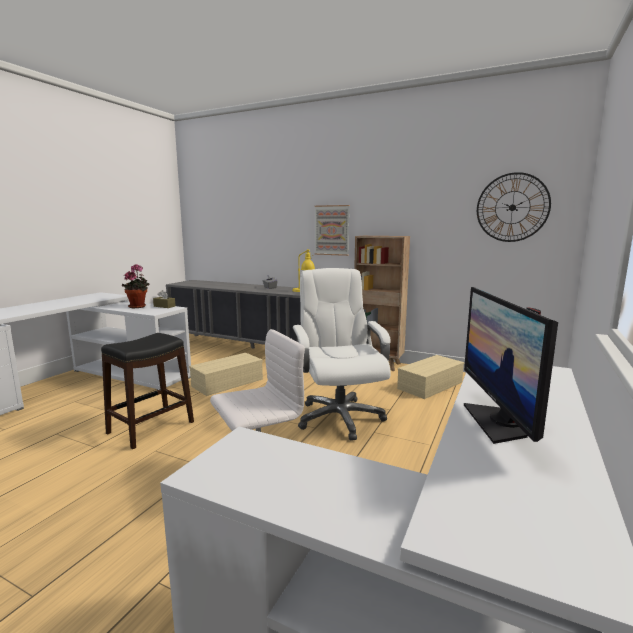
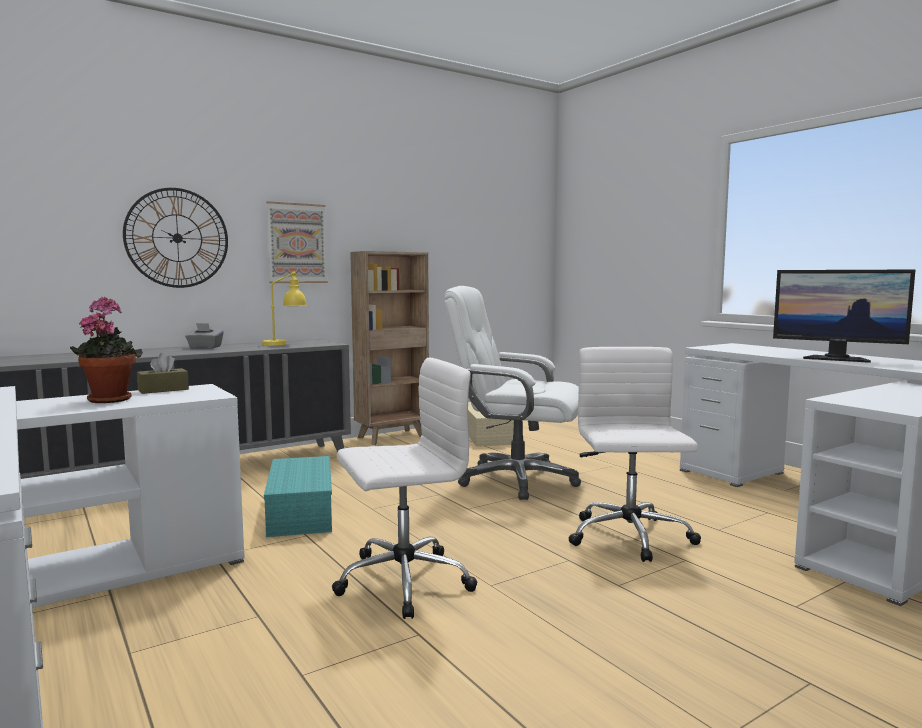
camera: 60 degrees left, 5 degrees down
(151, 427) = (401, 581): black stool -> white office chair
(228, 382) = (299, 511): beige storage box -> turquoise storage box
(512, 207) = (504, 223): wall clock -> wall clock (177, 238)

